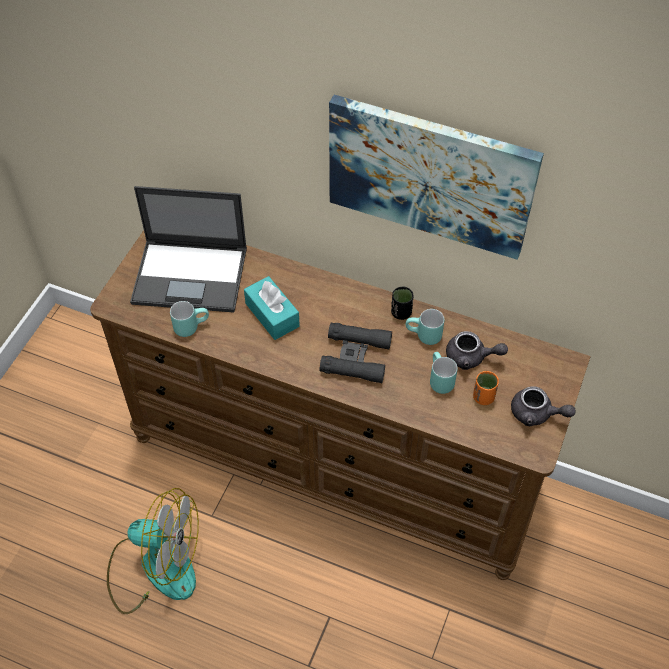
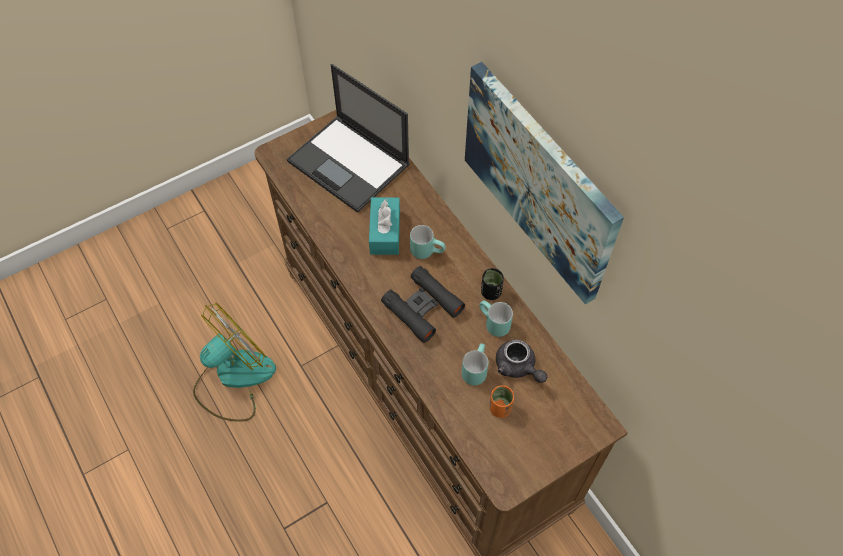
camera: 35 degrees right, 5 degrees up
(155, 567) = (234, 378): fan -> fan turned 90 degrees counterclockwise
(191, 325) = (317, 204): turquoise mug -> turquoise mug (427, 250)
(536, 414) = (533, 453): grey teapot -> none

